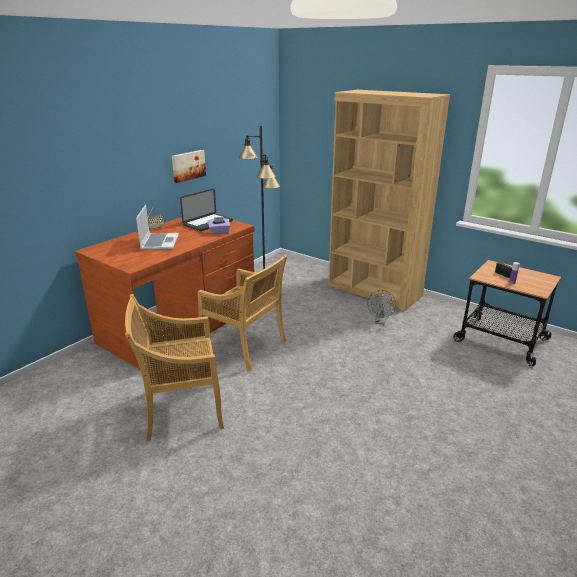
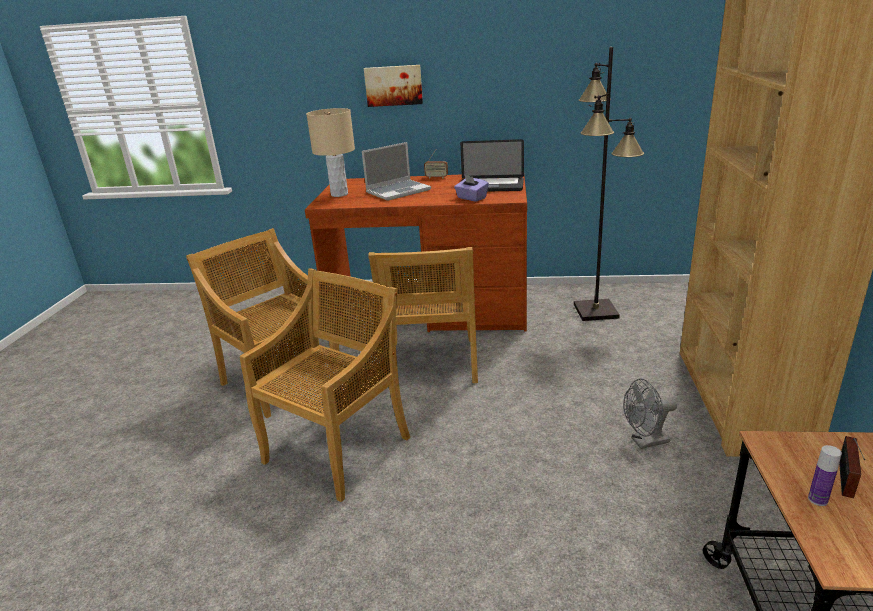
camera: 60 degrees right, 0 degrees up
(122, 257) = (339, 194): none -> beige table lamp
(188, 165) = (514, 103): picture -> picture (394, 85)
(292, 407) = (338, 448): none -> beige chair

